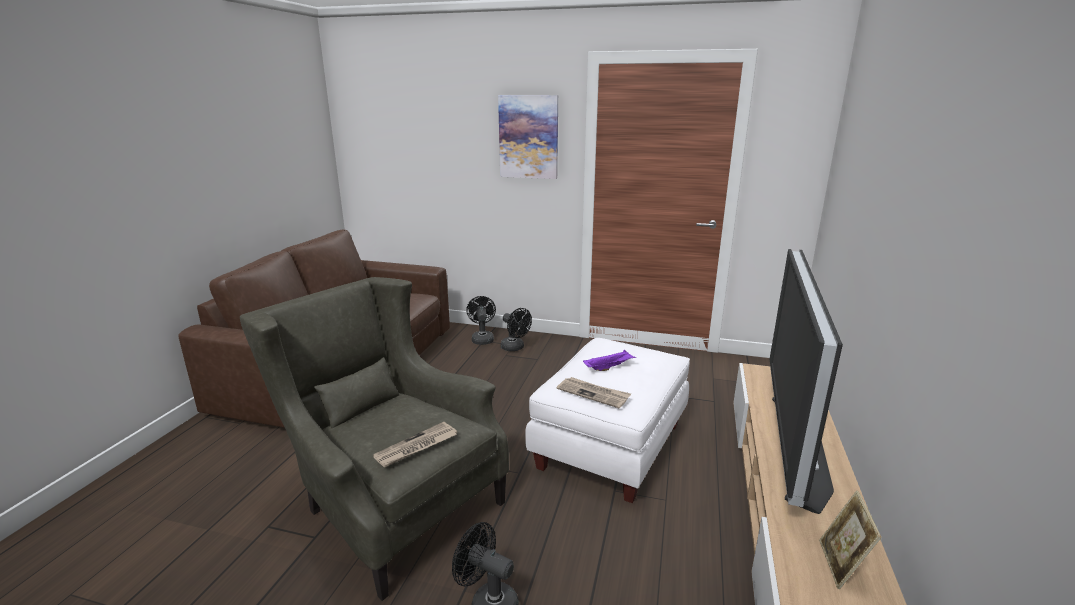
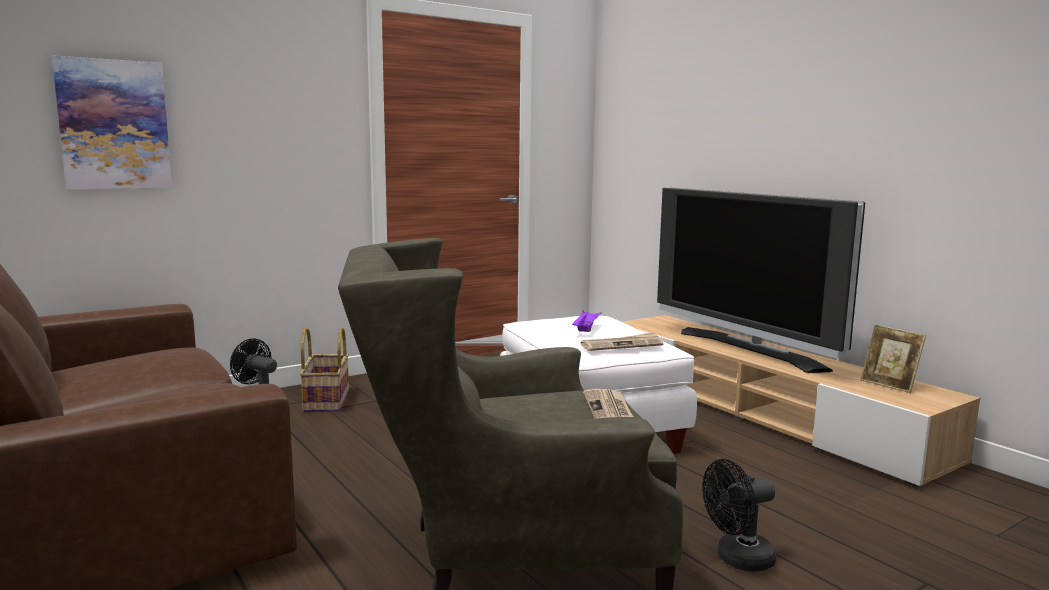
camera: 50 degrees left, 10 degrees down
(515, 348) = (325, 400): black fan -> basket
(528, 137) = (294, 97): picture -> picture (114, 125)

